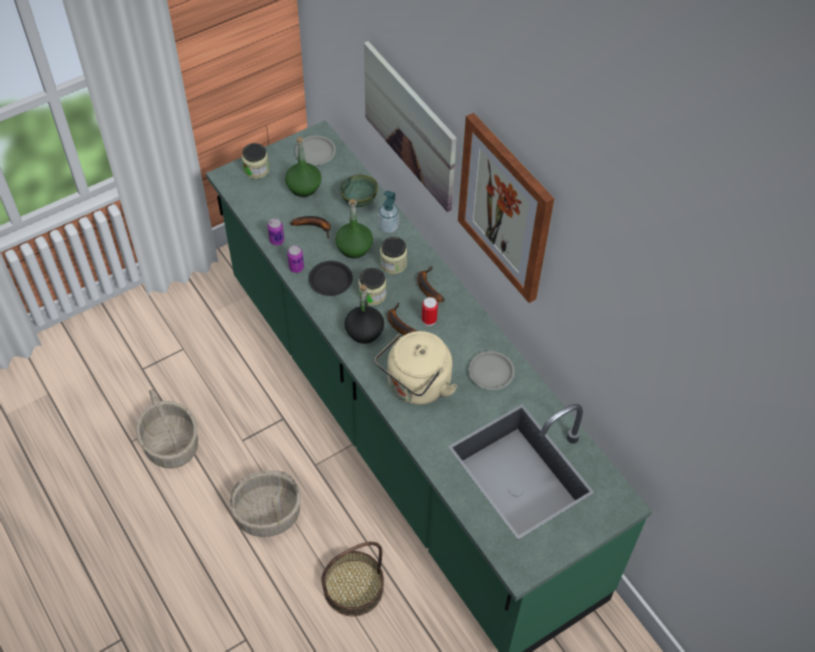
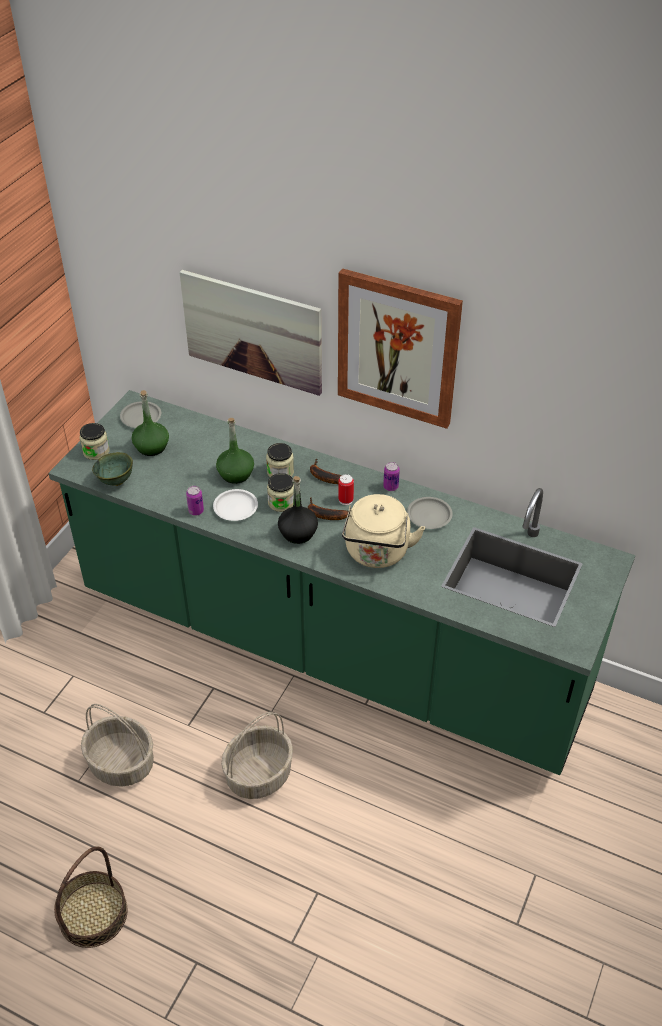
camera: 30 degrees left, 10 degrees down
(277, 240) = (160, 498): can -> can (390, 487)
(315, 226) = (187, 473): banana -> none
(331, 281) = (236, 508): black plate -> white plate
(353, 587) = (381, 793): basket -> basket (93, 914)
(359, 202) = (211, 439): green bowl -> green bowl (116, 481)
(388, 227) = (253, 446): soap dispenser -> none

